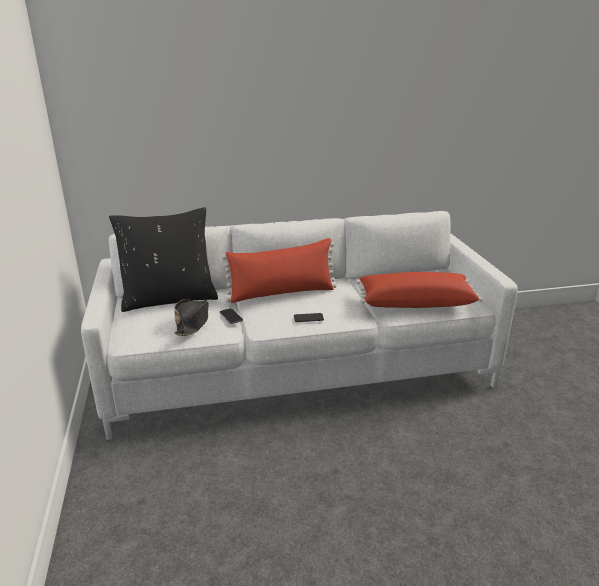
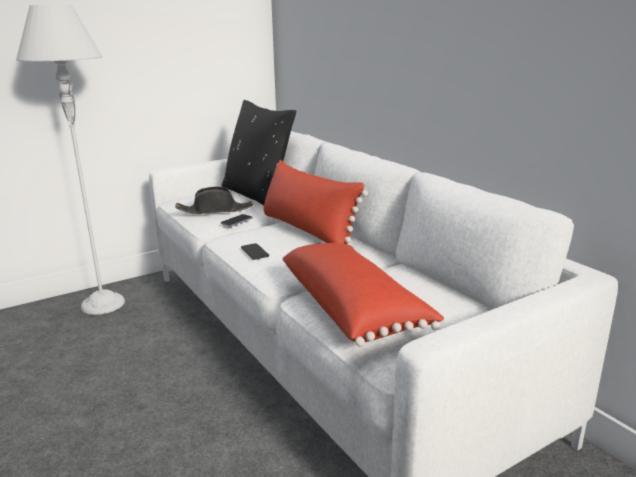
camera: 70 degrees right, 5 degrees down
(122, 492) = (102, 304): none -> grey floor lamp

